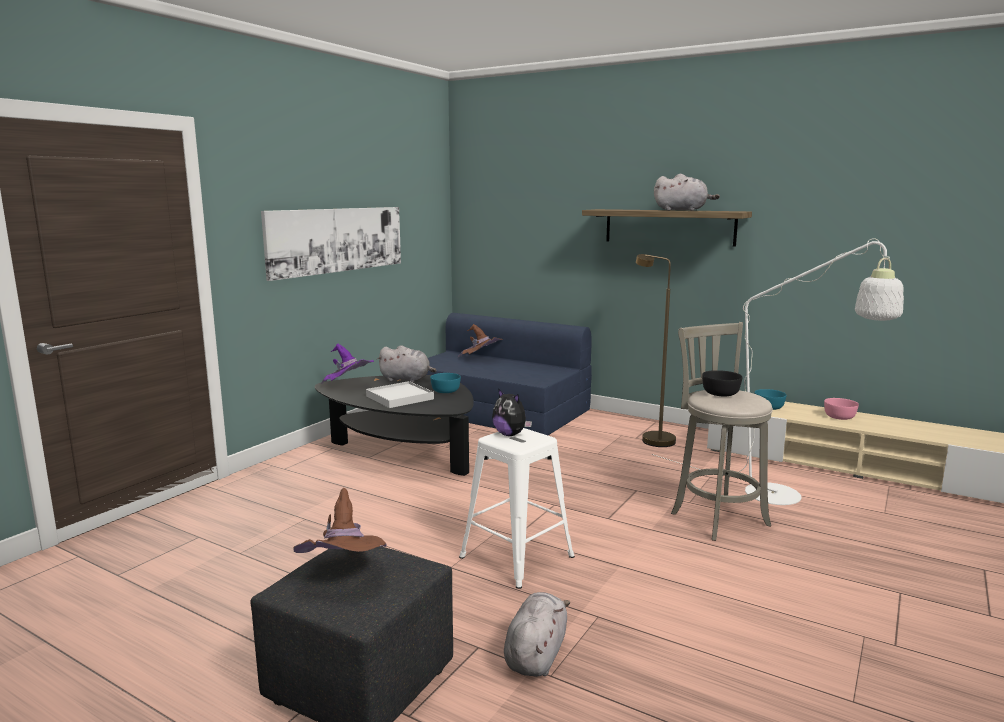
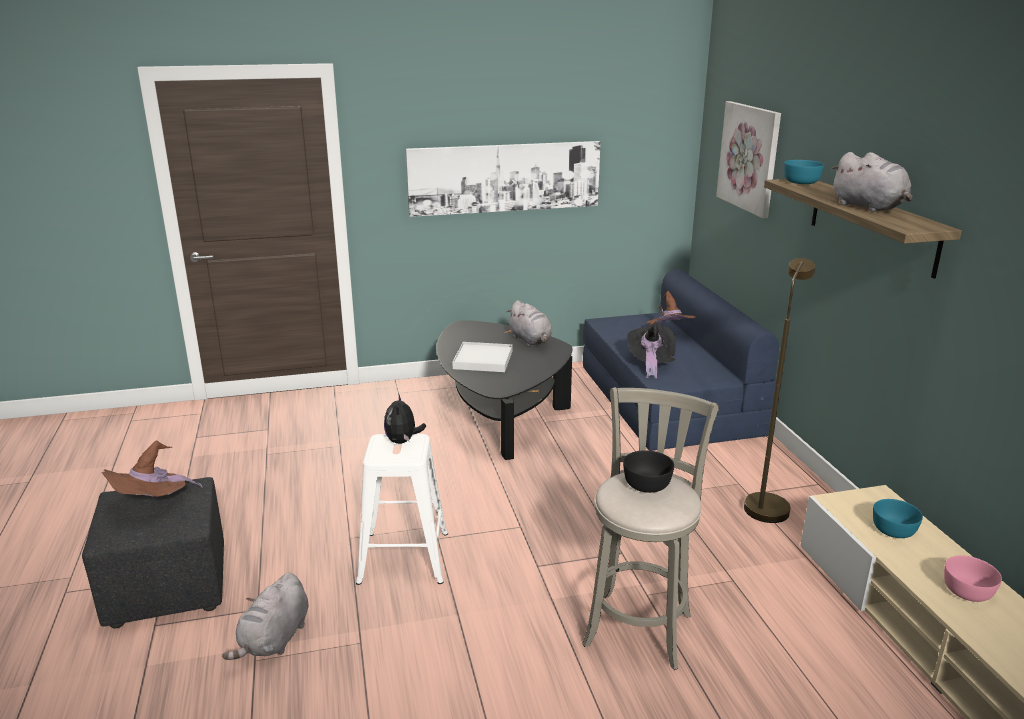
camera: 45 degrees right, 10 degrees up
(348, 386) = (472, 332): purple hat -> none
(446, 391) = (534, 366): turquoise bowl -> turquoise bowl (802, 182)
(505, 375) = (650, 364): none -> black hat
(522, 209) = (750, 157): none -> picture
(536, 654) = (274, 640): grey plush toy -> grey plush toy turned 135 degrees clockwise
(787, 498) = (769, 654): white floor lamp -> none

